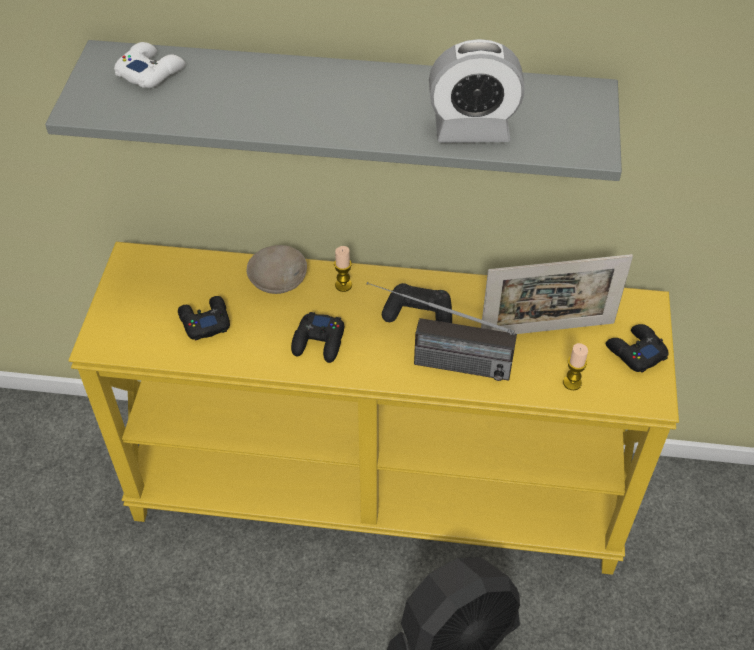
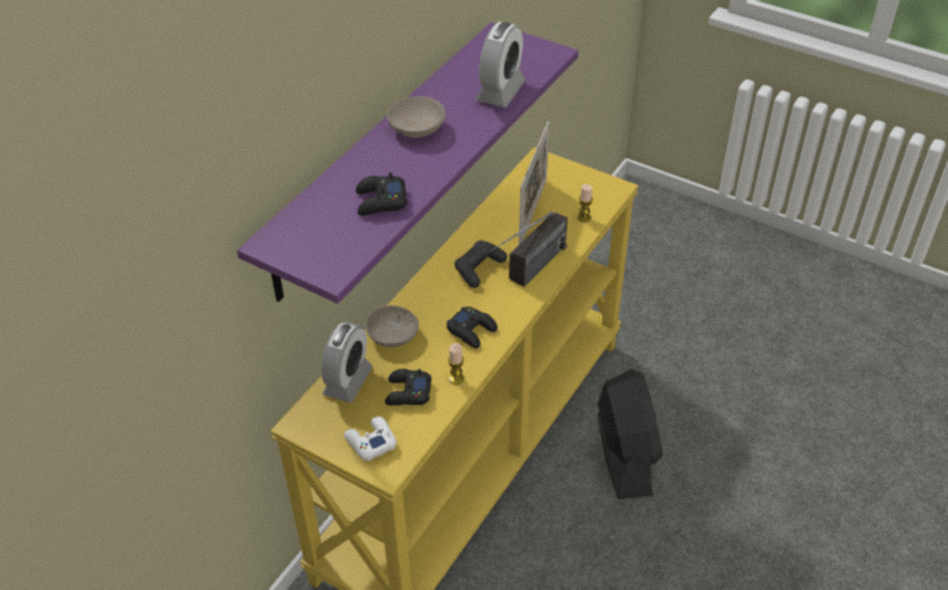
camera: 65 degrees left, 5 degrees down
(150, 72) = (314, 222): white game controller -> white game controller (370, 442)
(199, 270) = (348, 381): none -> alarm clock
(343, 285) = (423, 300): candle -> candle (456, 378)
(348, 105) = (381, 159): grey shelf -> purple shelf
(354, 90) = (419, 128): none -> beige bowl
(635, 352) = (575, 180): black game controller -> black game controller (380, 201)

